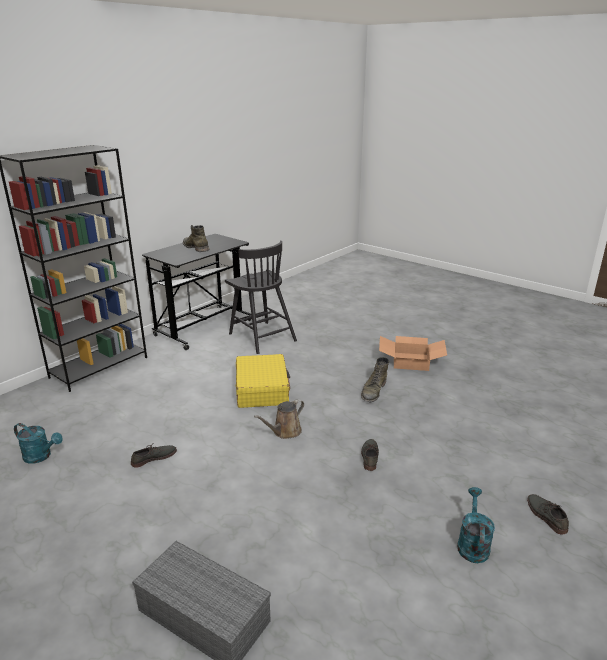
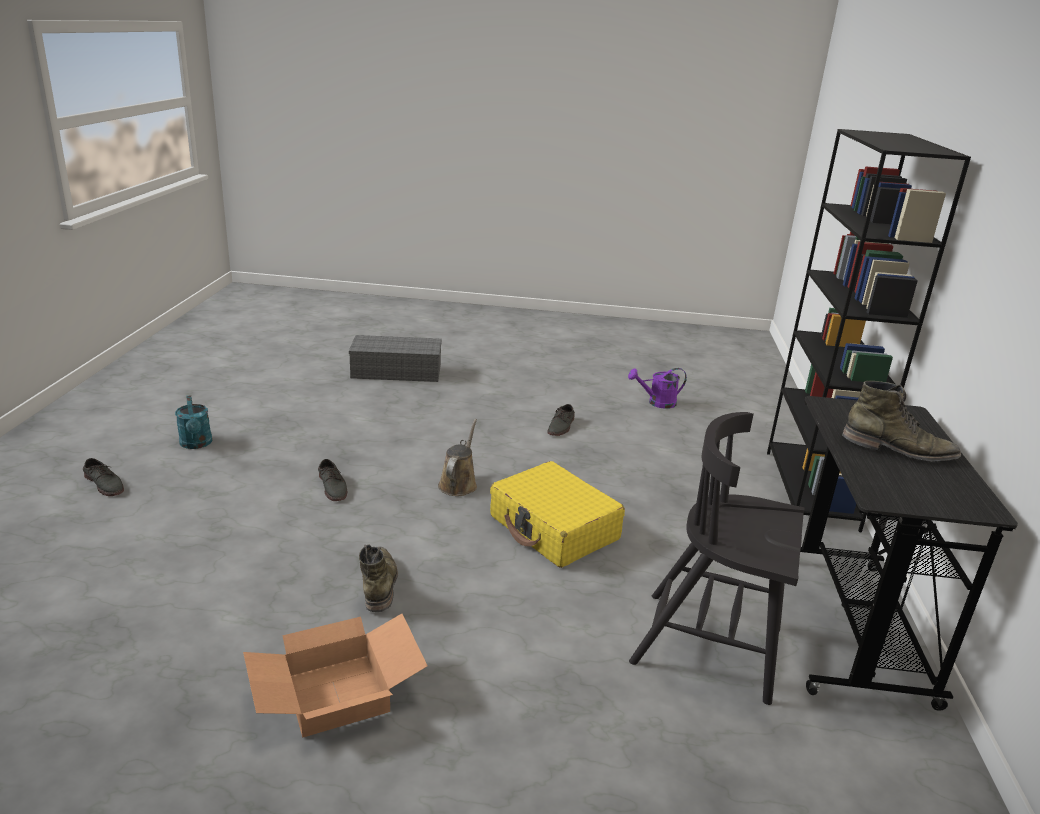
camera: 145 degrees right, 0 degrees up
(41, 456) = (657, 403): turquoise watering can -> purple watering can

